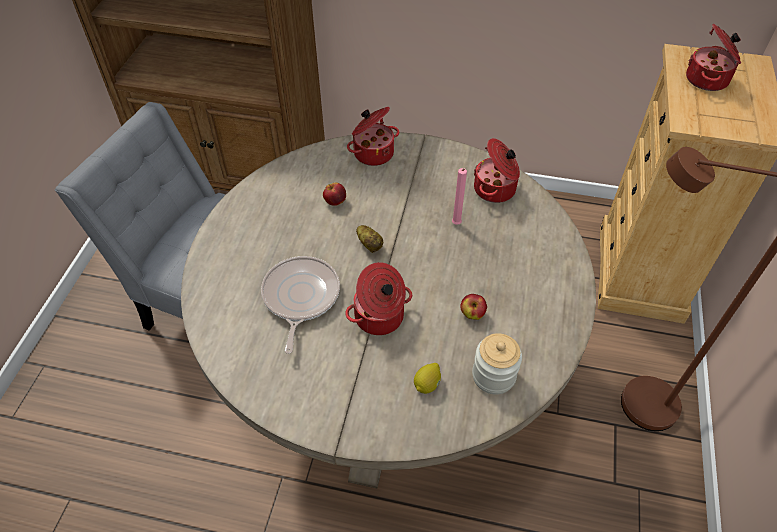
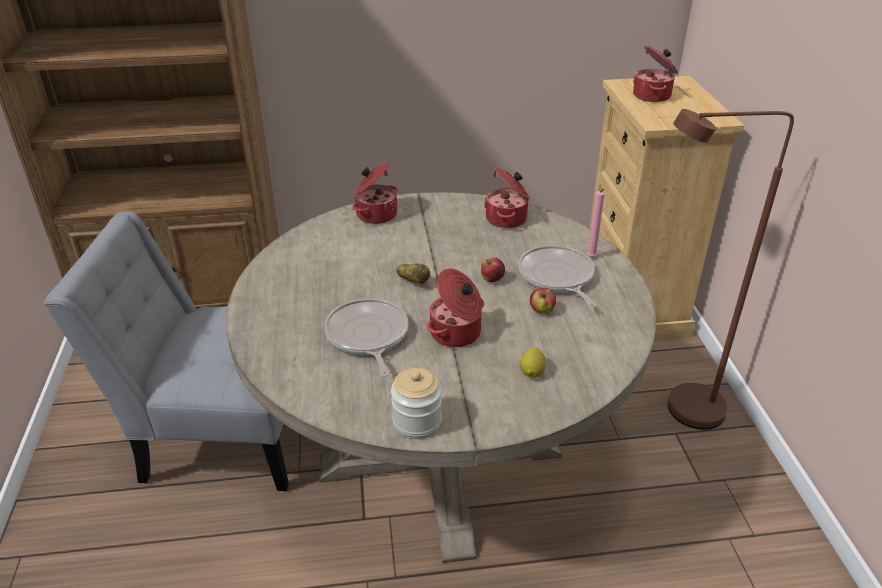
camera: 20 degrees left, 15 degrees down
(335, 202) = (360, 257): apple -> apple (492, 279)
(456, 225) = (486, 250): pink candle -> pink candle (591, 258)
(493, 375) = (589, 350): jar -> jar (417, 422)
(508, 277) = (557, 277): none -> frying pan

